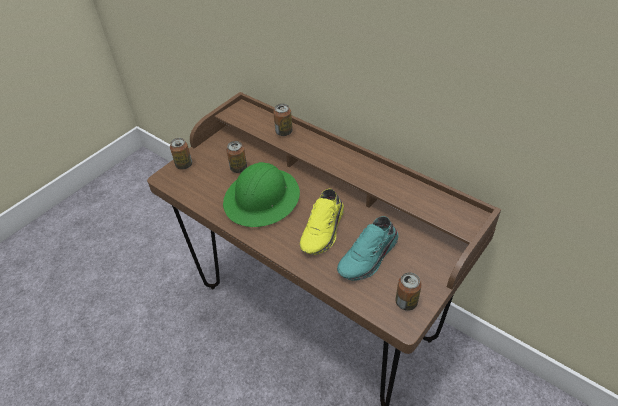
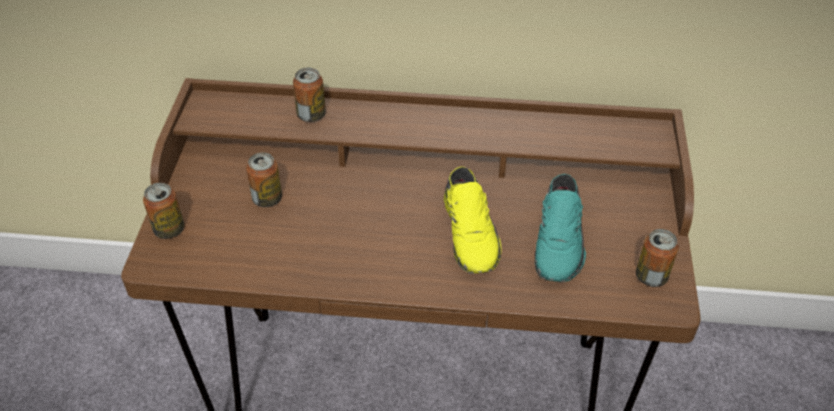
camera: 35 degrees left, 0 degrees up
(262, 199) = (345, 228): green hard hat -> none

